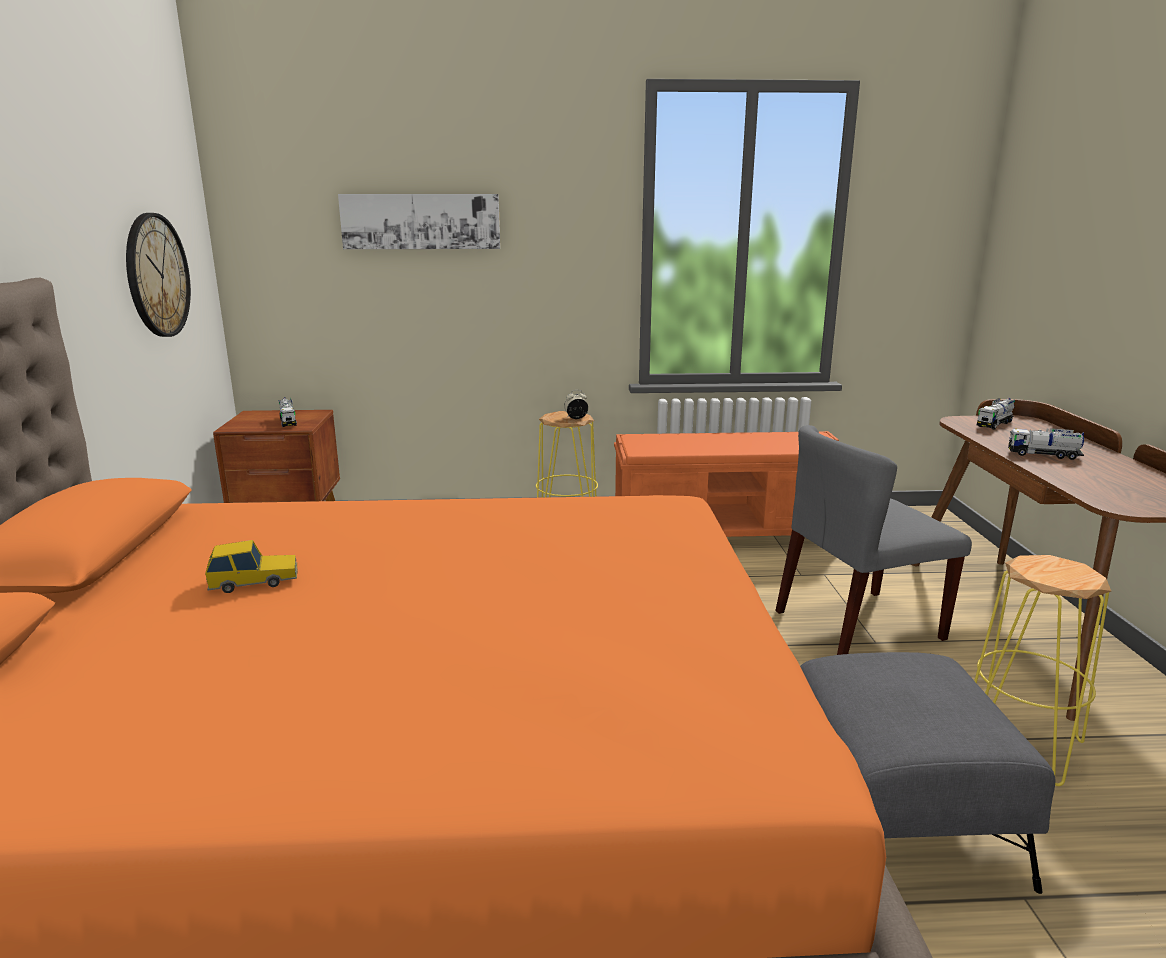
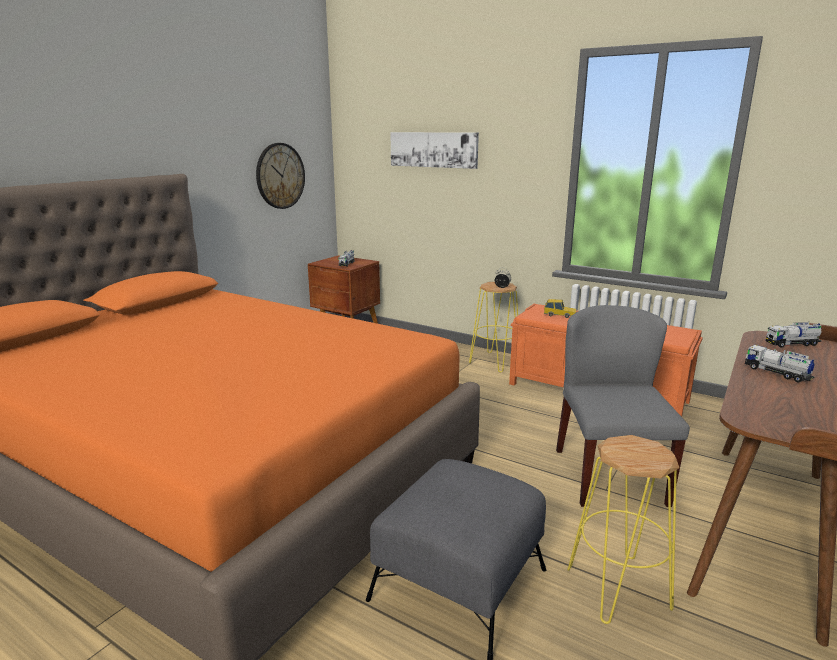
camera: 35 degrees right, 0 degrees up
(254, 581) = (183, 326): toy car -> toy car (559, 315)
(858, 625) = (608, 475): grey chair -> grey chair turned 75 degrees clockwise

